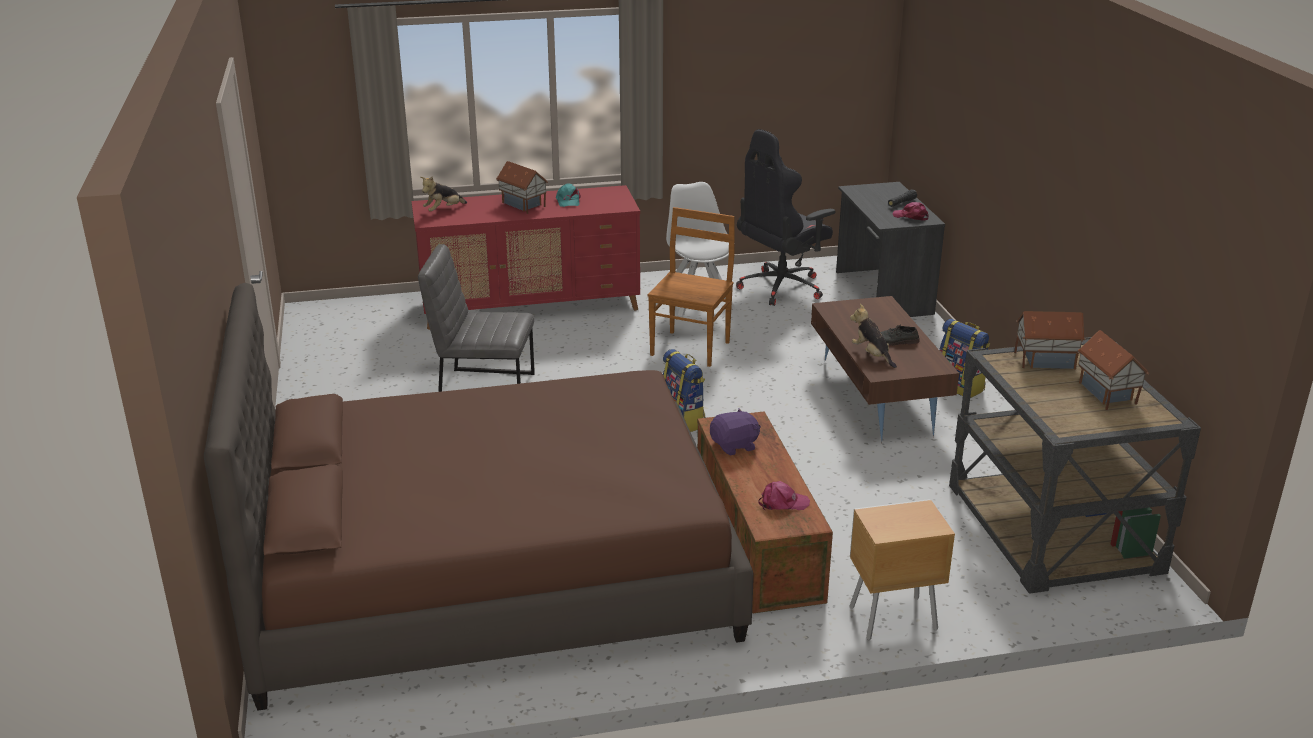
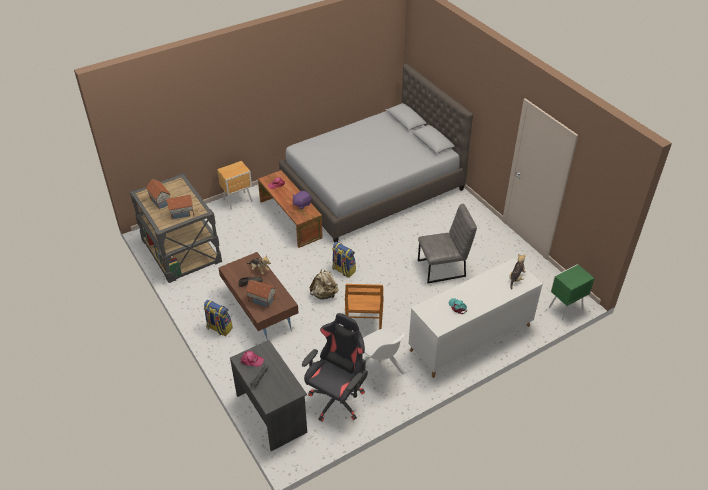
camera: 160 degrees right, 15 degrees up
(343, 307) = (564, 308): none -> green nightstand
(491, 572) = (372, 186): brown bed -> grey bed
(522, 205) = (479, 295): toy house -> toy house (261, 299)
(530, 305) = (470, 338): red dresser -> white dresser
(741, 393) = (324, 294): none -> beige backpack

